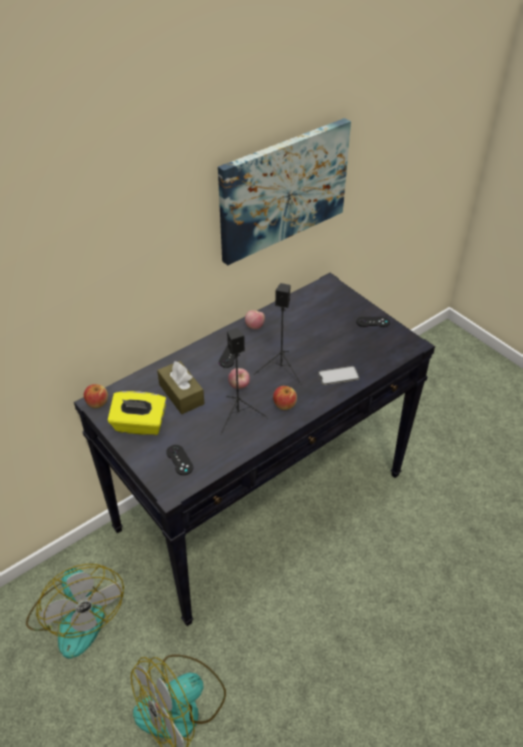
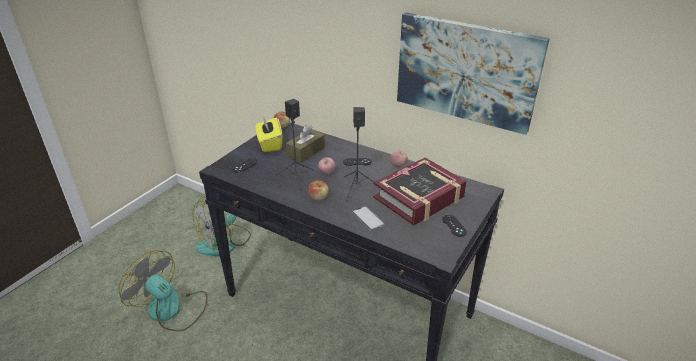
camera: 70 degrees right, 10 degrees down
(320, 330) = (419, 198): none -> book

